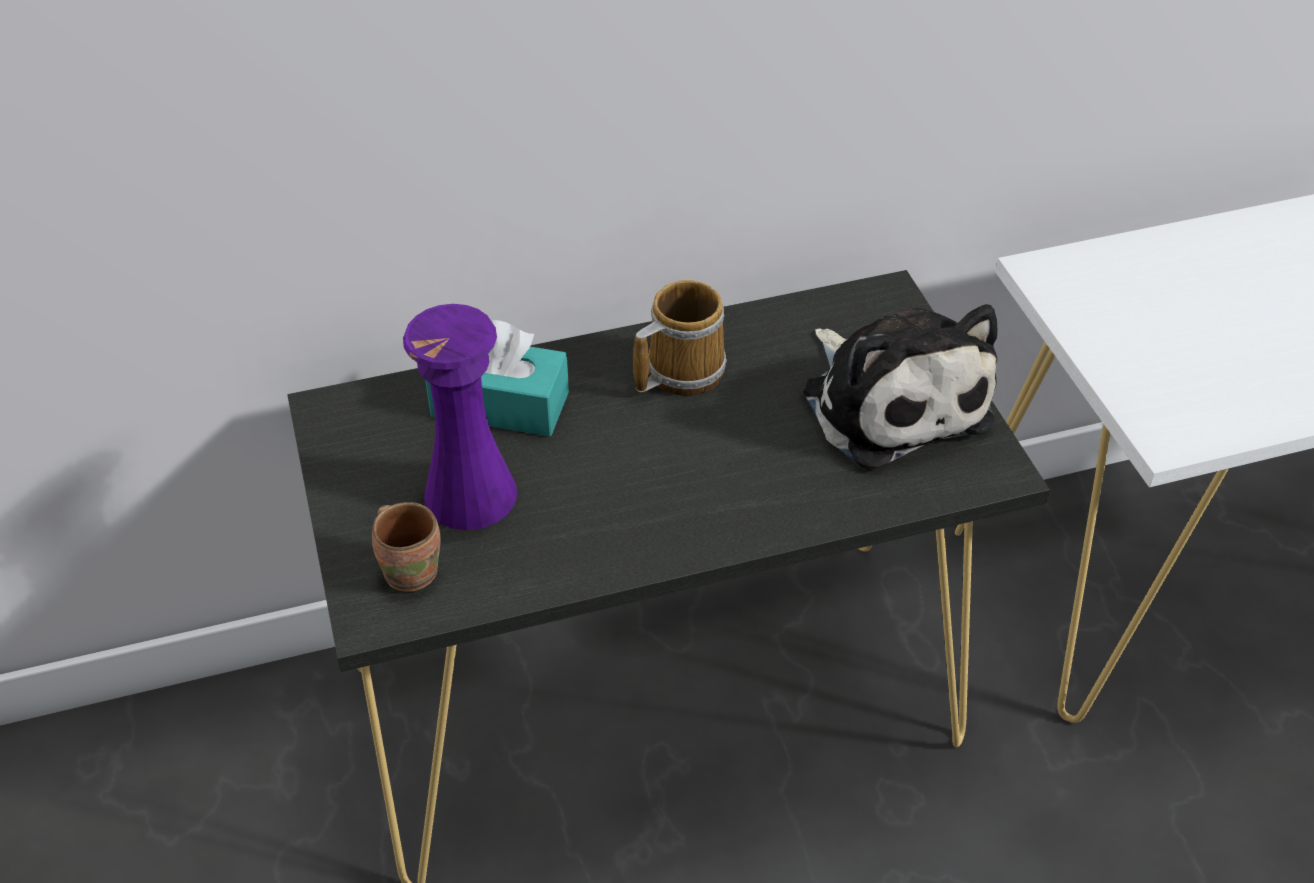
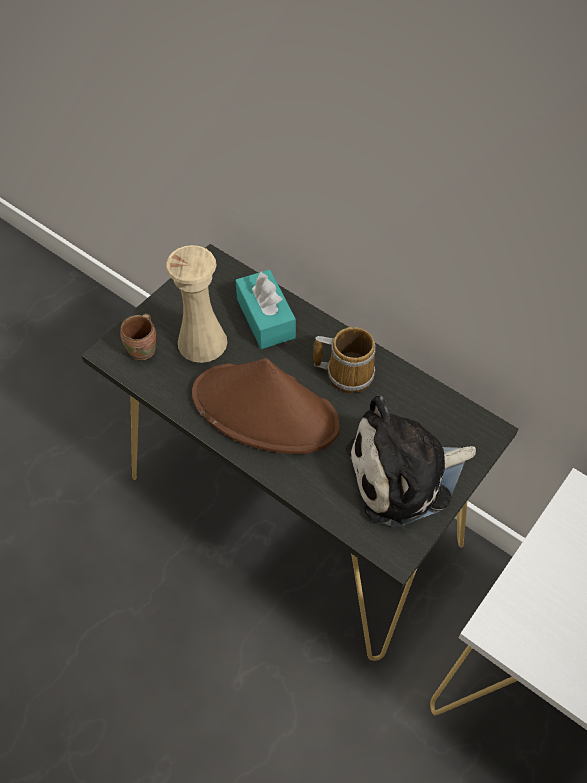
camera: 55 degrees right, 10 degrees up
(470, 494) = (202, 342): purple vase -> beige vase
(664, 485) = (266, 410): none -> brown hat
(891, 401) = (405, 475): plush toy -> plush toy turned 45 degrees clockwise

